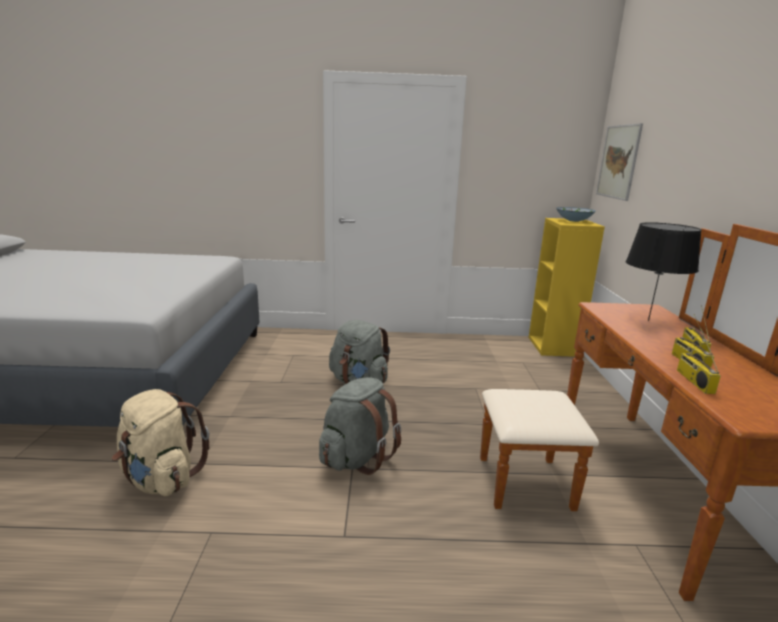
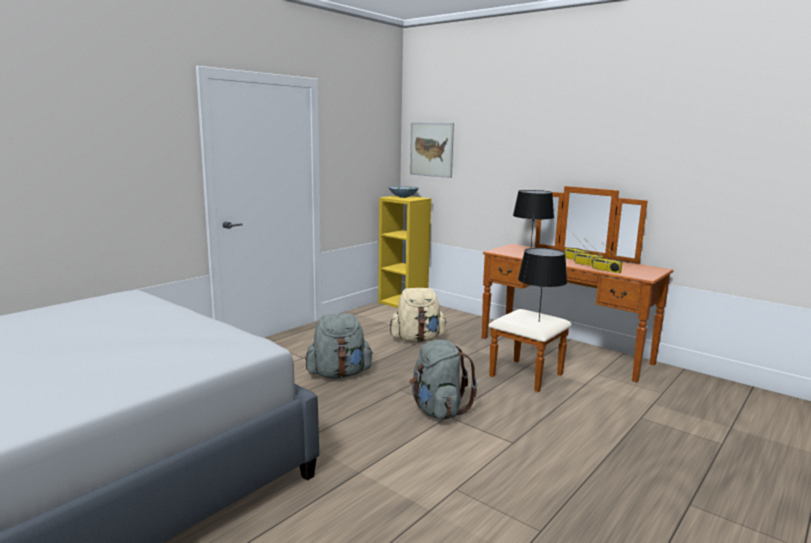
camera: 50 degrees left, 5 degrees down
(161, 479) = (357, 495): beige backpack -> beige backpack (417, 339)
(533, 414) = (538, 321): none -> black table lamp

